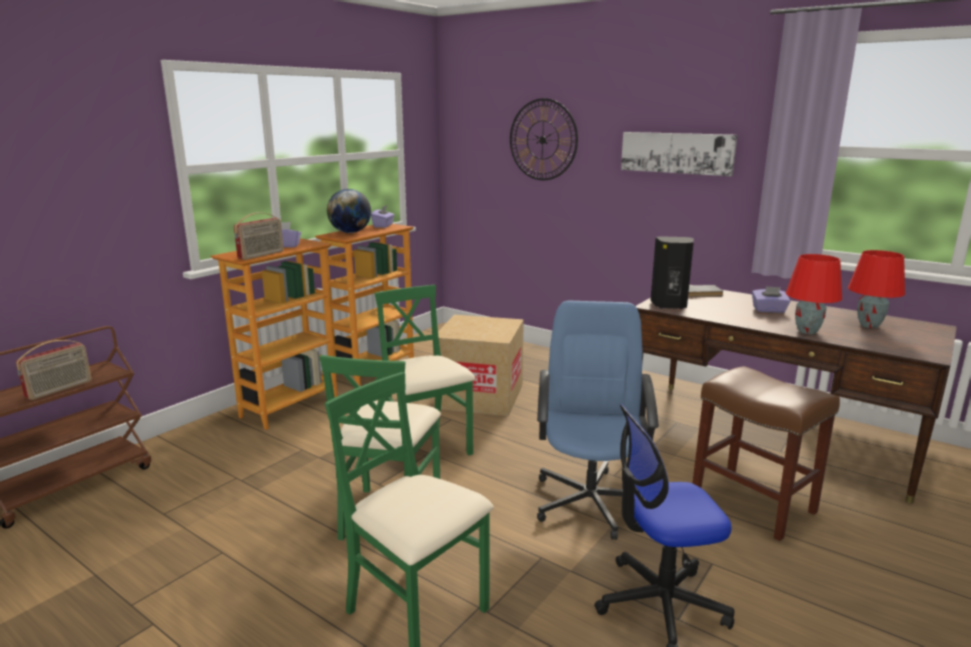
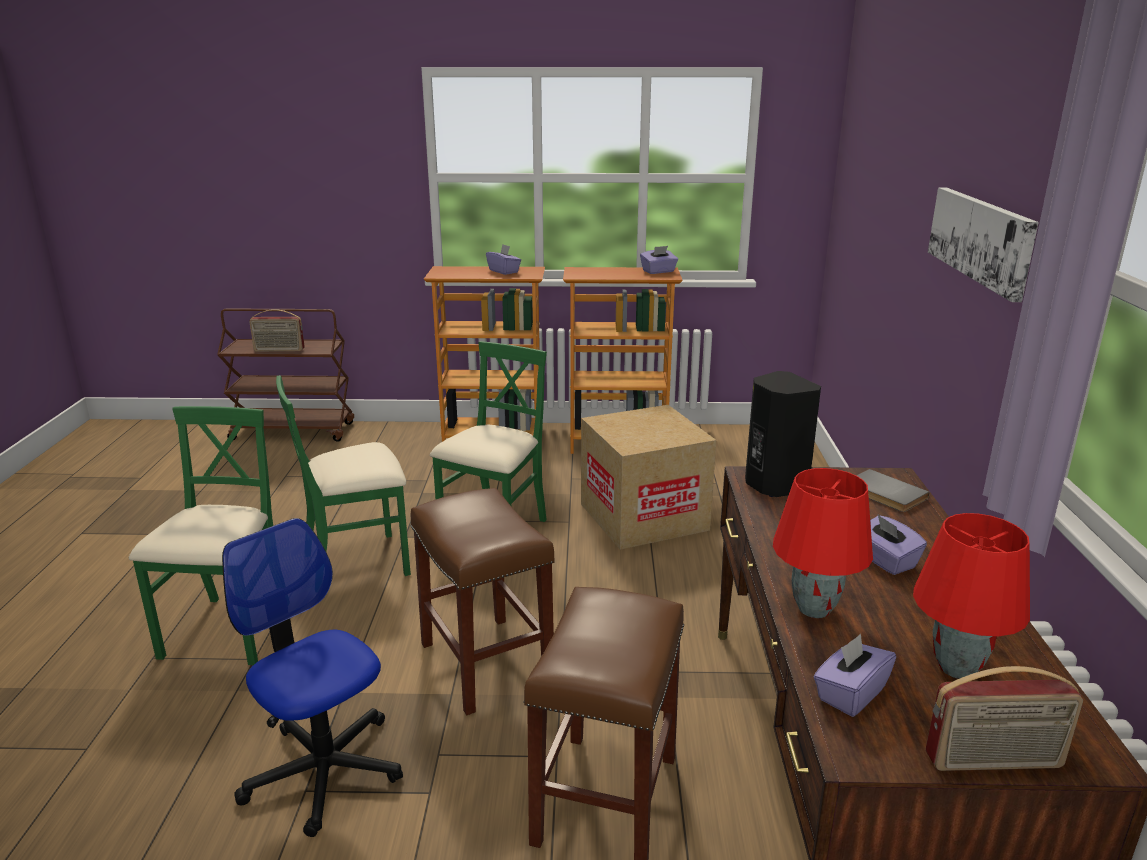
camera: 55 degrees right, 5 degrees up
(261, 255) = (456, 276): radio -> radio (994, 762)
(350, 232) = (601, 271): globe -> none
(542, 140) = (890, 183): wall clock -> none
(591, 501) = (487, 664): blue office chair -> brown stool
(884, 344) = (850, 694): none -> purple tissue box

